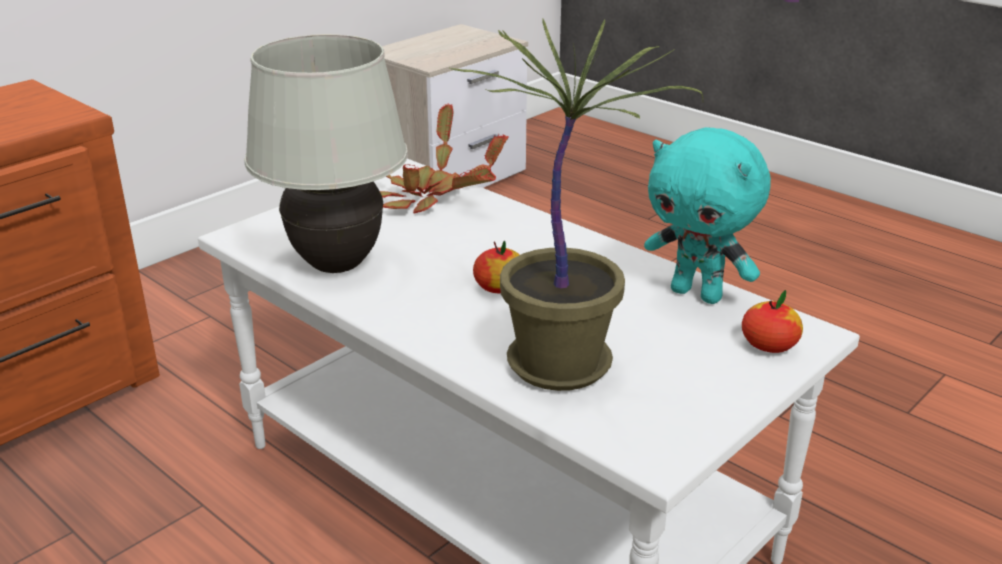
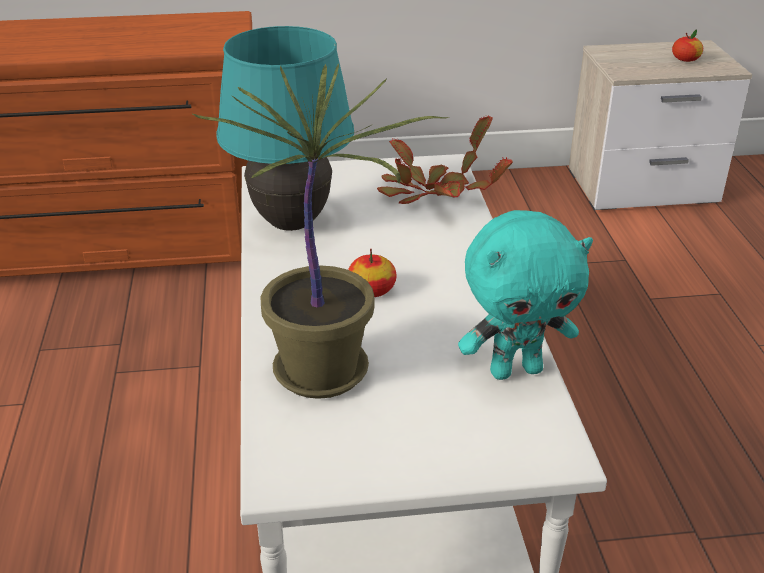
camera: 40 degrees right, 5 degrees up
(337, 266) = (291, 223): white table lamp -> turquoise table lamp
(698, 294) = (516, 369): turquoise plush toy -> turquoise plush toy turned 90 degrees counterclockwise
(769, 345) = (504, 443): apple -> apple (685, 59)

